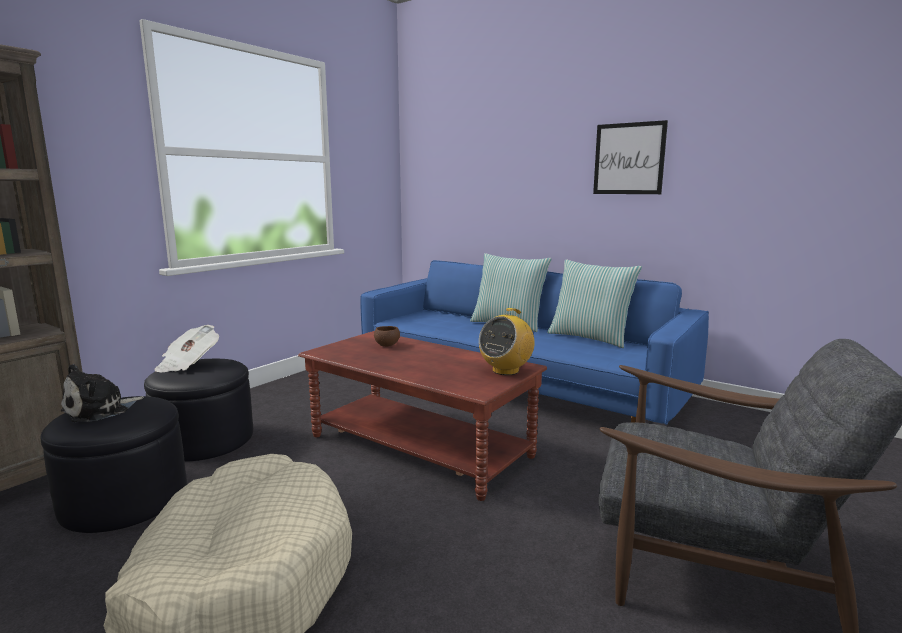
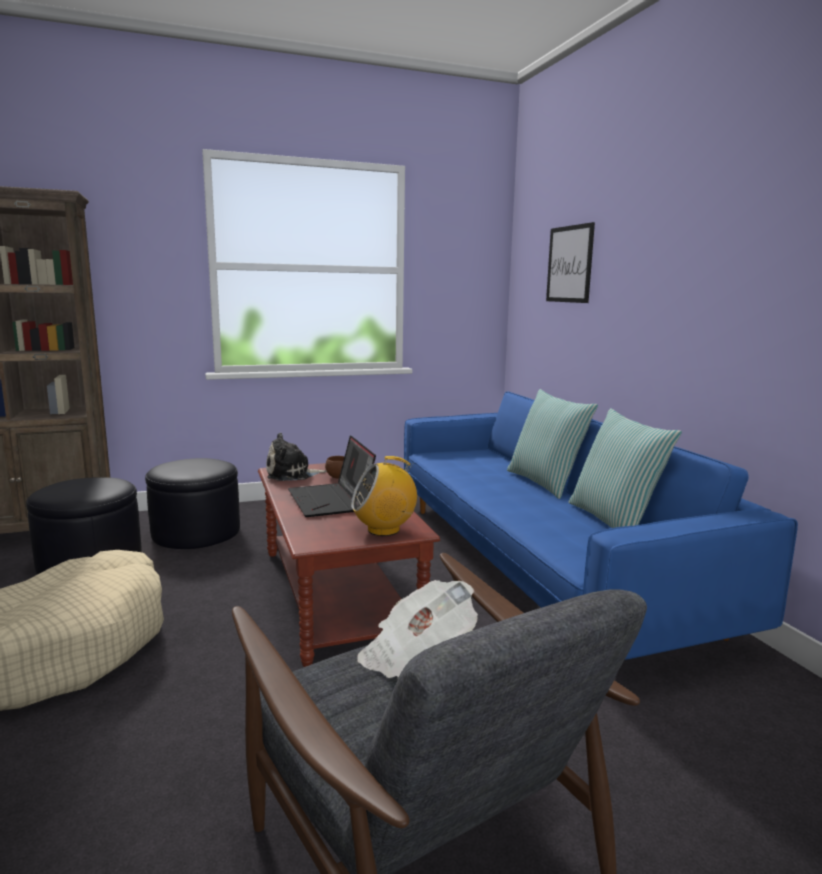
camera: 35 degrees right, 0 degrees up
(100, 410) = (79, 484): plush toy -> plush toy (292, 474)
(188, 364) = (192, 461): newspaper -> newspaper (416, 656)
(423, 362) = (331, 501): none -> laptop
(629, 159) = (721, 270): picture -> picture (569, 264)

